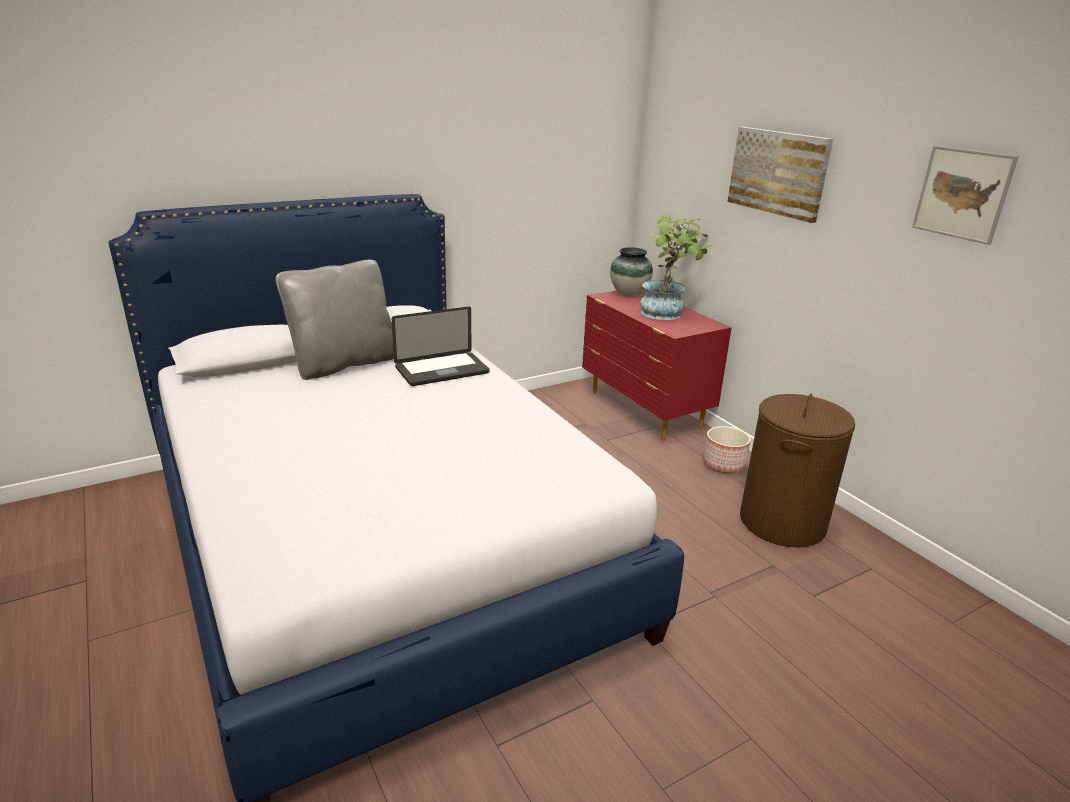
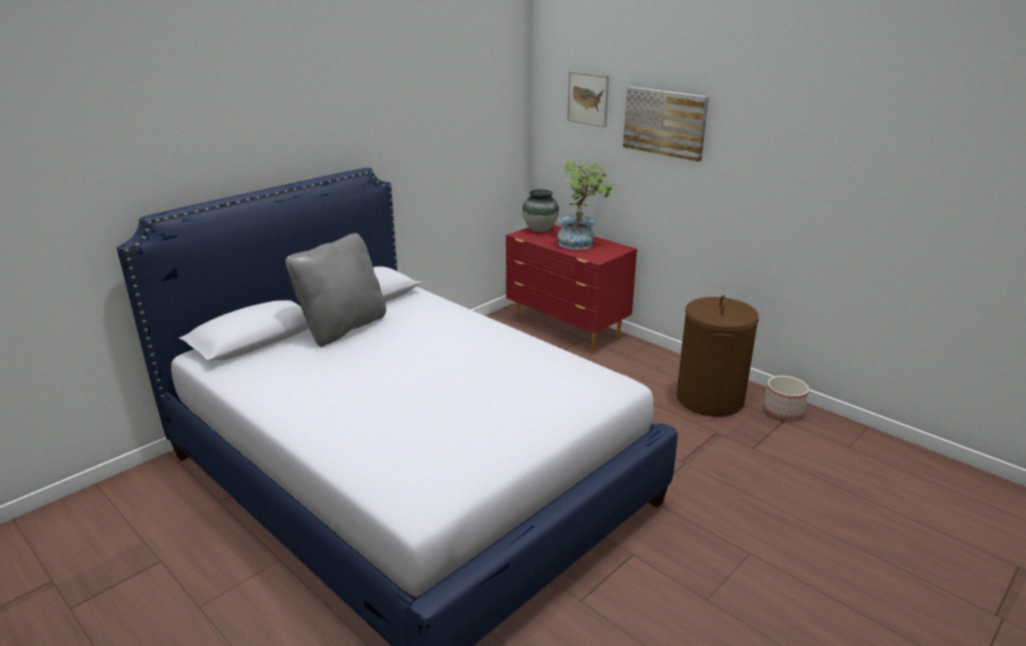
camera: 15 degrees left, 0 degrees up
(442, 370) = (431, 320): laptop -> none
(724, 464) = (649, 361): planter -> planter (783, 411)
(962, 194) = (813, 136): picture -> picture (588, 98)

